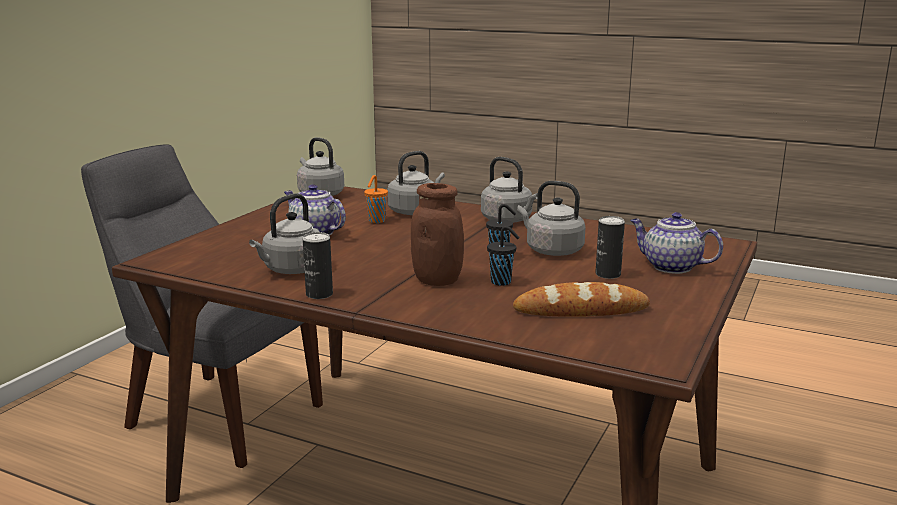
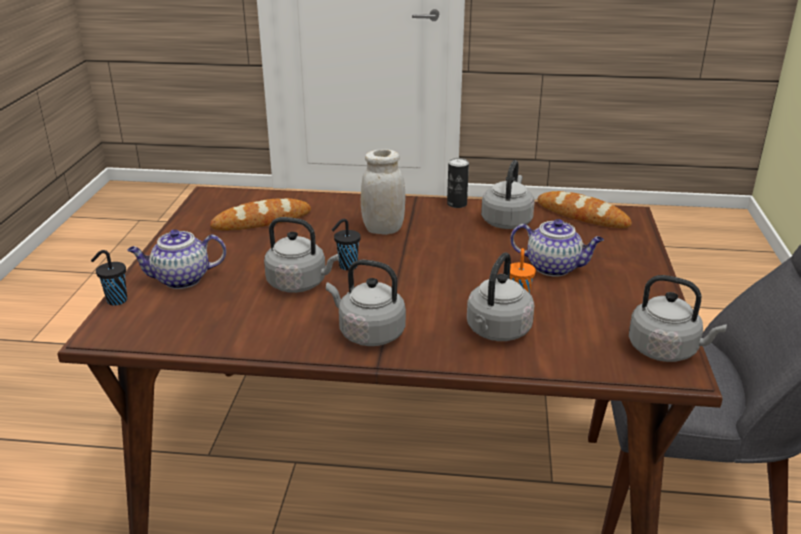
camera: 160 degrees right, 10 degrees up
(204, 264) = (582, 215): none -> bread
(437, 280) = (383, 229): brown jar -> white jar
(502, 282) = (330, 236): black cup -> black cup (115, 301)
(608, 274) = (241, 259): can -> none
(670, 267) = (180, 280): teapot -> teapot turned 150 degrees clockwise

